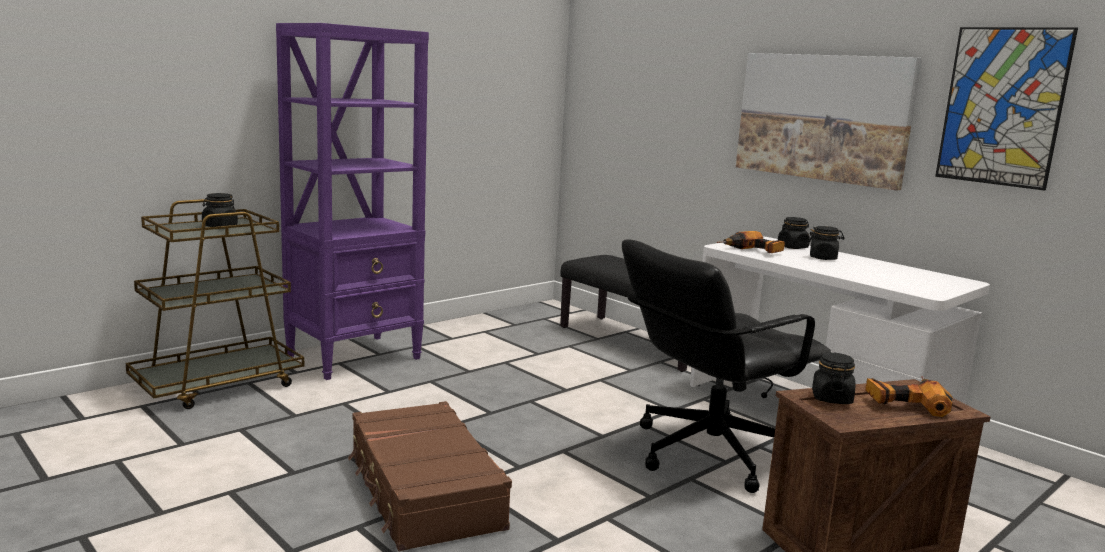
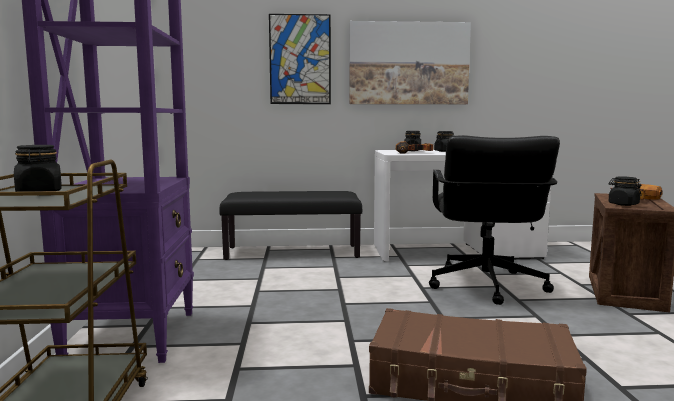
camera: 50 degrees left, 5 degrees down
(1002, 107) = (516, 50): picture -> picture (300, 59)

